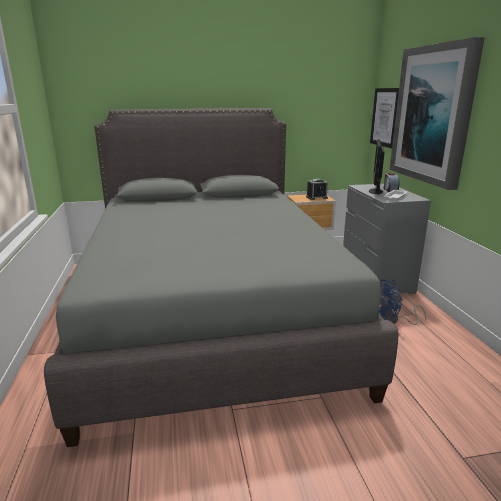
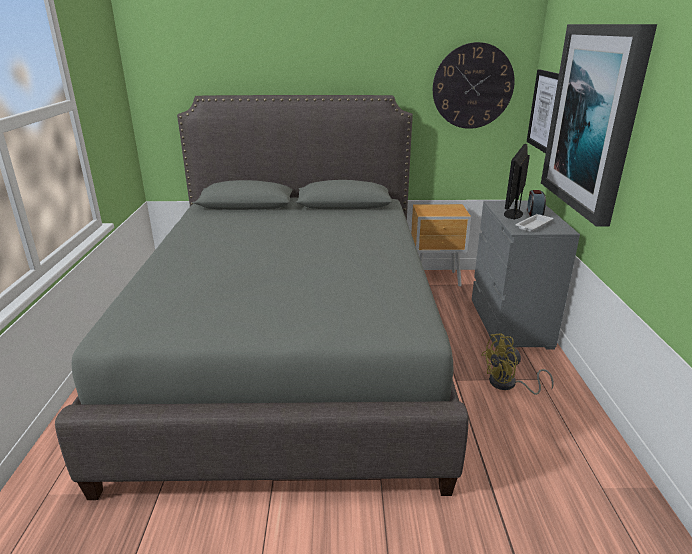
camera: 10 degrees right, 5 degrees up
(316, 197) = (449, 210): alarm clock -> none
(328, 102) = (473, 86): none -> wall clock
(392, 320) = (508, 384): blue fan -> yellow fan

